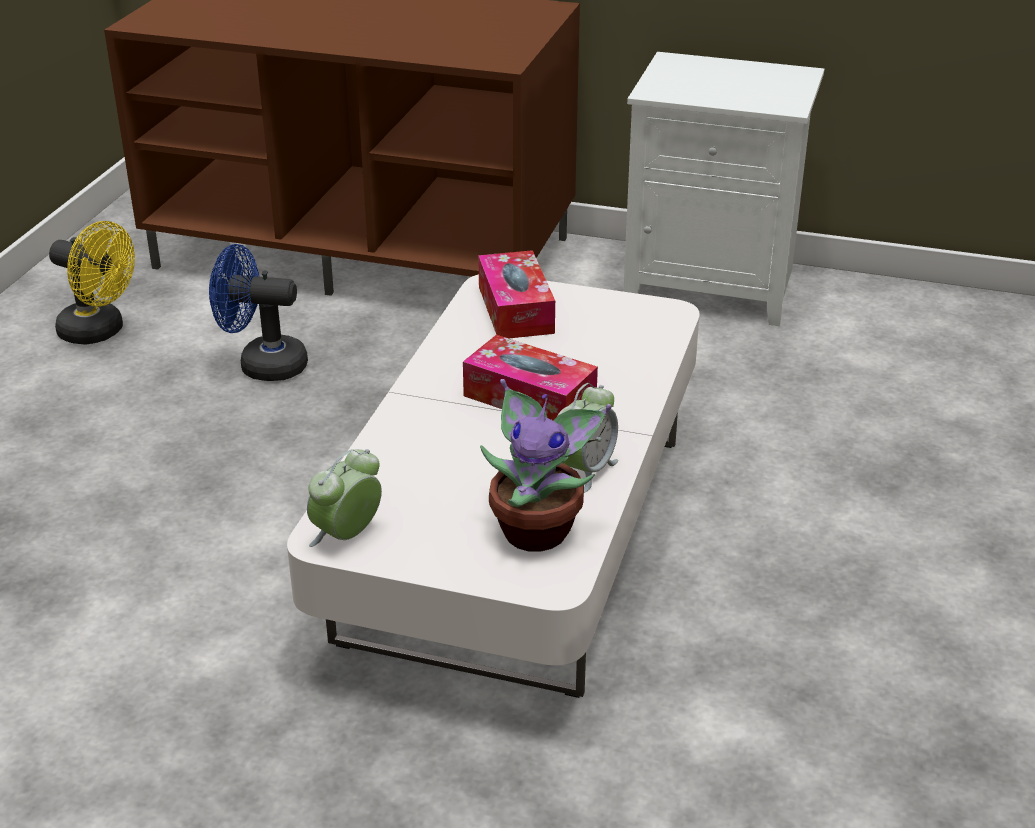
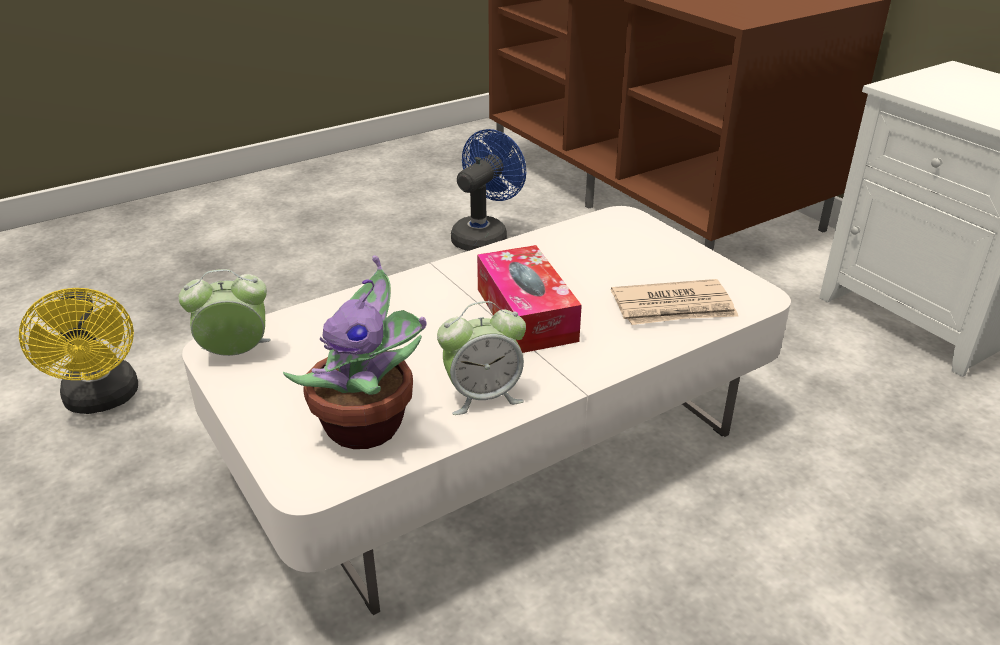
camera: 40 degrees right, 0 degrees up
(100, 332) = (416, 179): yellow fan -> yellow fan (102, 400)
(262, 364) = (484, 236): blue fan -> blue fan turned 75 degrees clockwise
(515, 309) = (617, 242): tissue box -> none
(627, 345) = (674, 308): none -> newspaper

